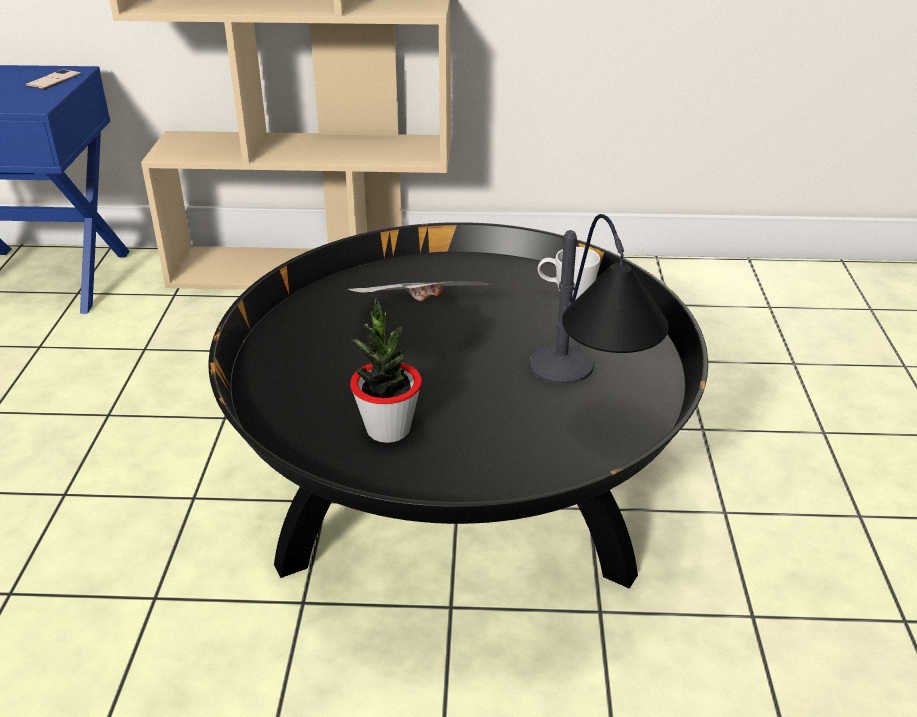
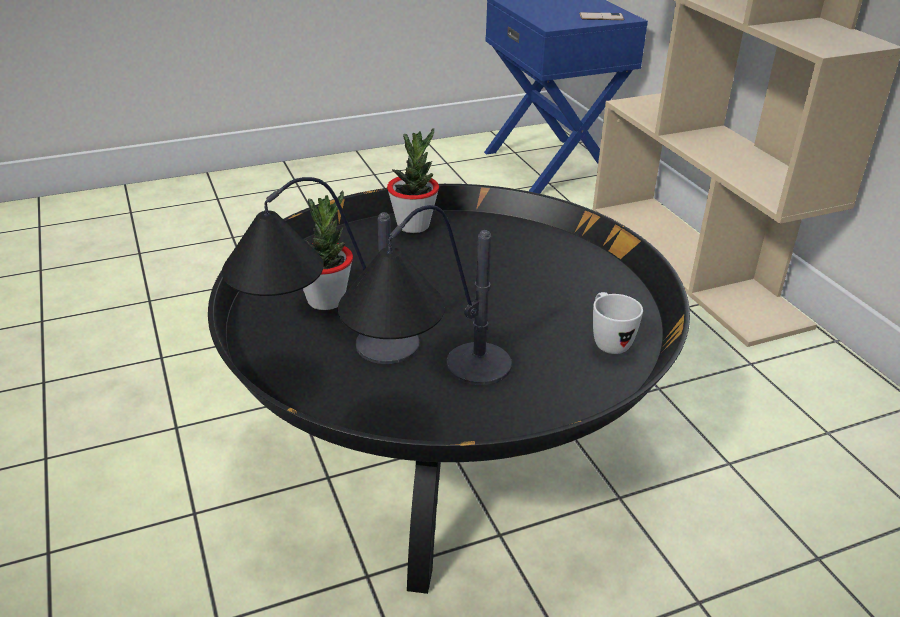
camera: 65 degrees right, 0 degrees up
(284, 338) = (413, 225): none -> potted plant
(422, 320) = (491, 275): newspaper -> none
(498, 453) = (324, 359): none -> table lamp

